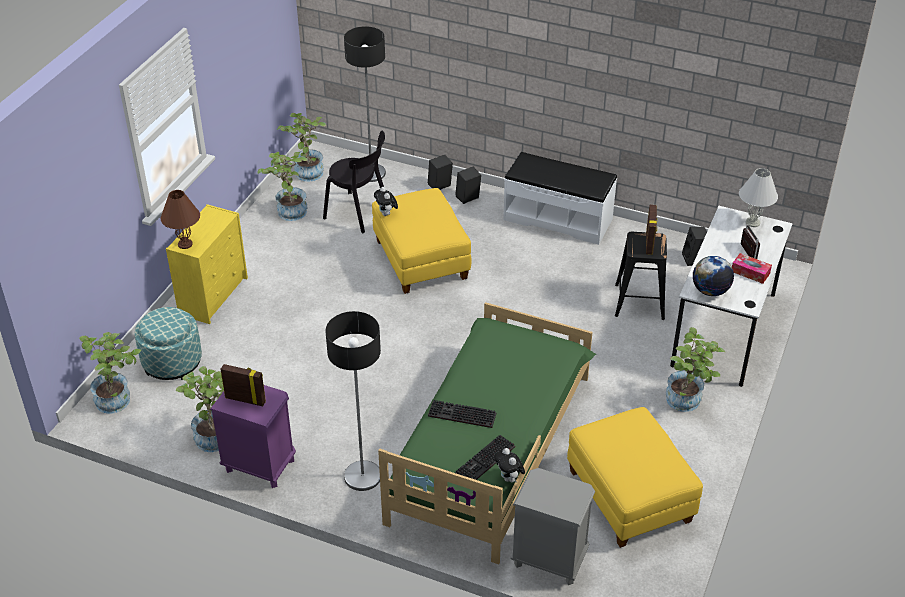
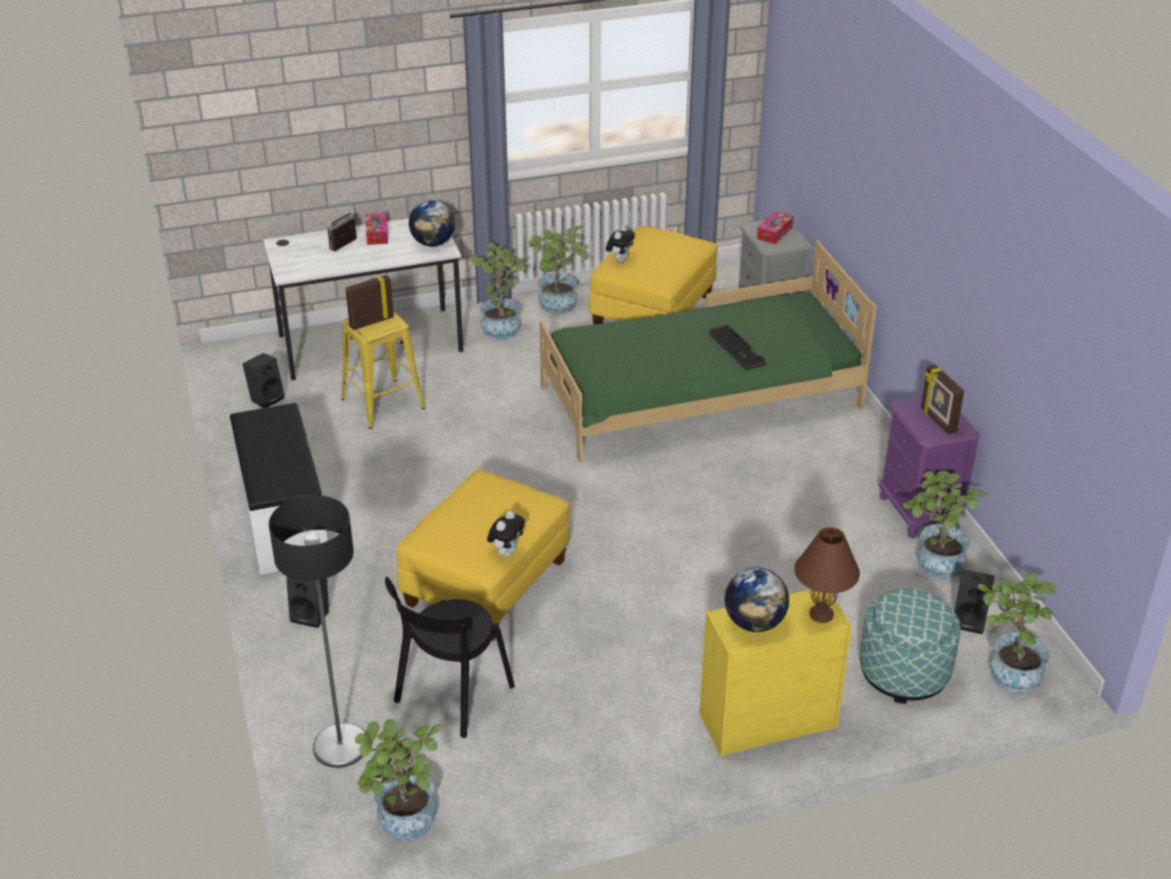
camera: 130 degrees left, 5 degrees down
(210, 221) = (754, 623): none -> globe
(288, 210) = (520, 776): potted plant -> potted plant (558, 308)
(359, 213) = (450, 697): black chair -> black chair turned 135 degrees counterclockwise
(363, 476) = (834, 447): floor lamp -> none
(439, 186) = (308, 656): black speaker -> black speaker (969, 620)
(485, 462) = (768, 315): keyboard -> none
(509, 478) = (766, 298): plush toy -> plush toy (620, 260)
(556, 495) = (774, 233): none -> tissue box
(638, 301) = (383, 403): black stool -> yellow stool
(752, 223) = (287, 257): white table lamp -> none

